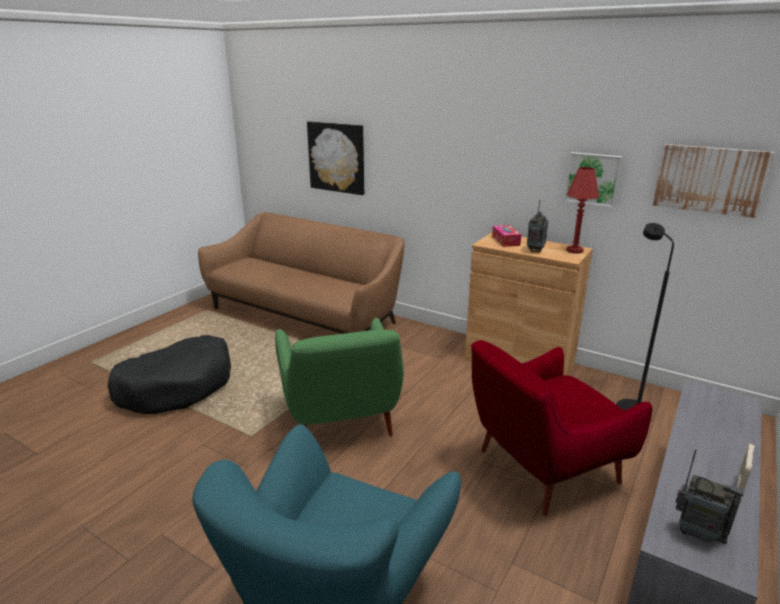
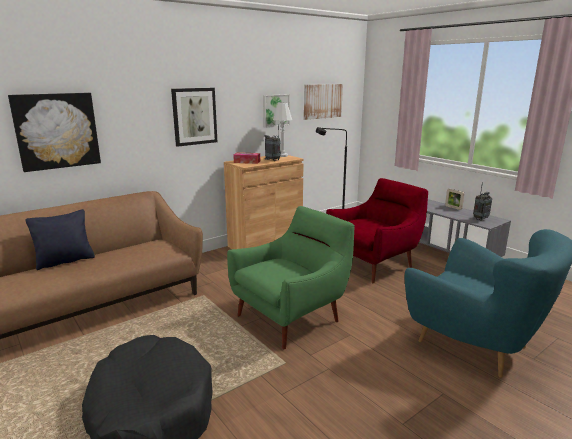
camera: 70 degrees left, 5 degrees down
(297, 269) = (65, 261): none -> black pillow
(340, 422) = (291, 317): green armchair -> green armchair turned 45 degrees counterclockwise
(463, 166) = (194, 116): none -> picture
(542, 469) = (374, 264): red armchair -> red armchair turned 120 degrees counterclockwise
(574, 251) = (282, 156): red table lamp -> white table lamp

